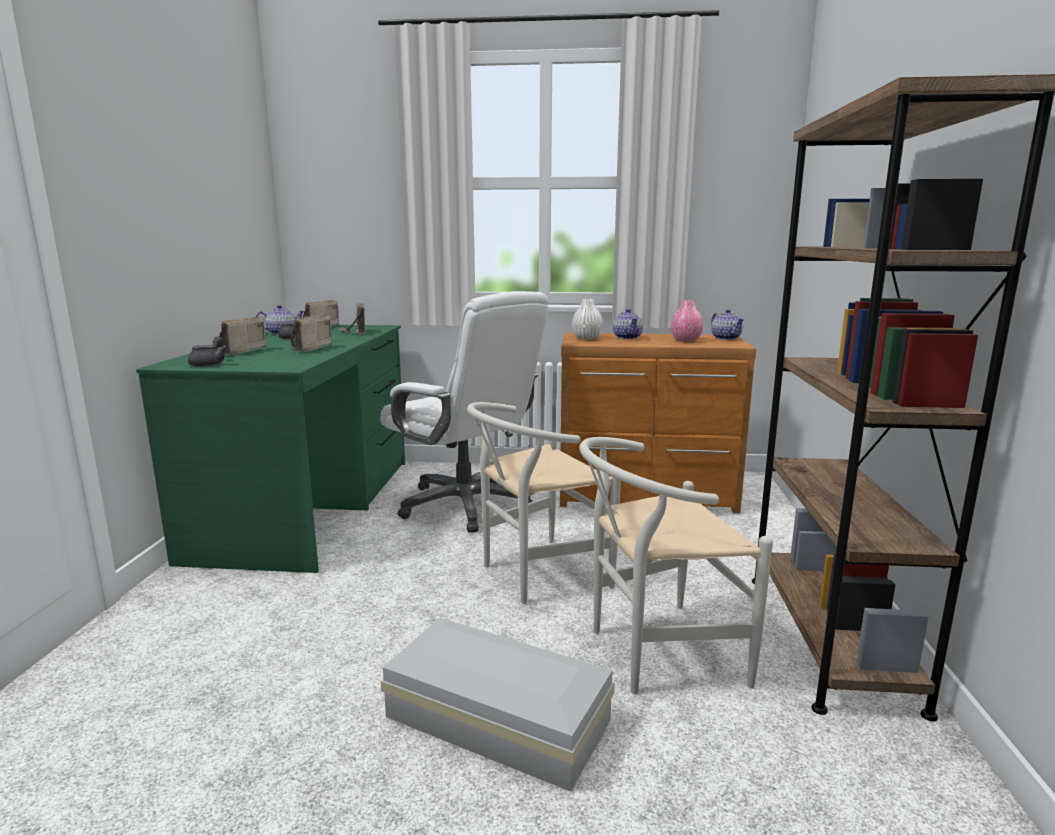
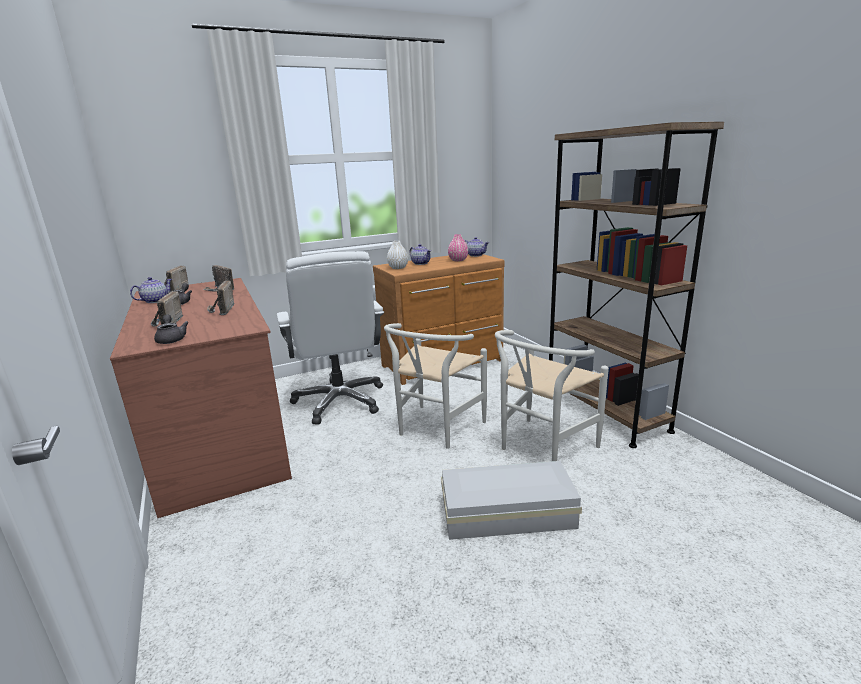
camera: 30 degrees left, 5 degrees up
(310, 505) = (220, 436): green desk -> brown desk
(465, 505) = (340, 401): white office chair -> white office chair turned 60 degrees clockwise

